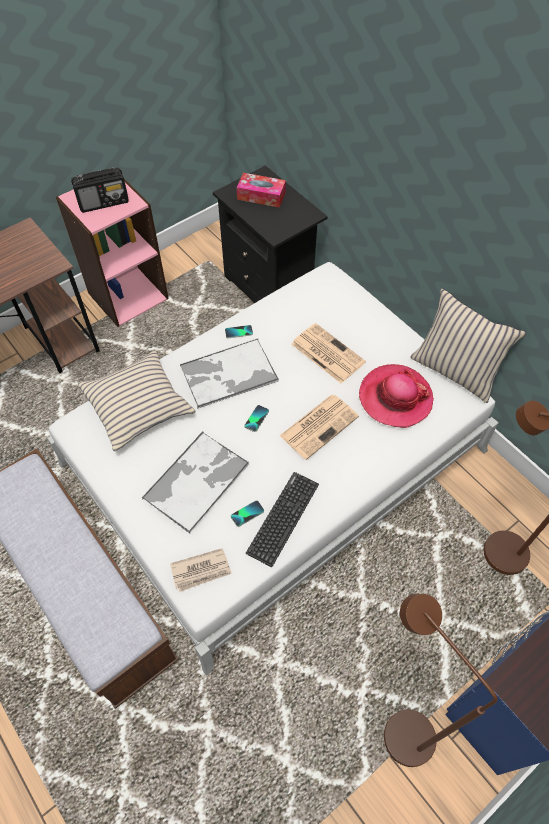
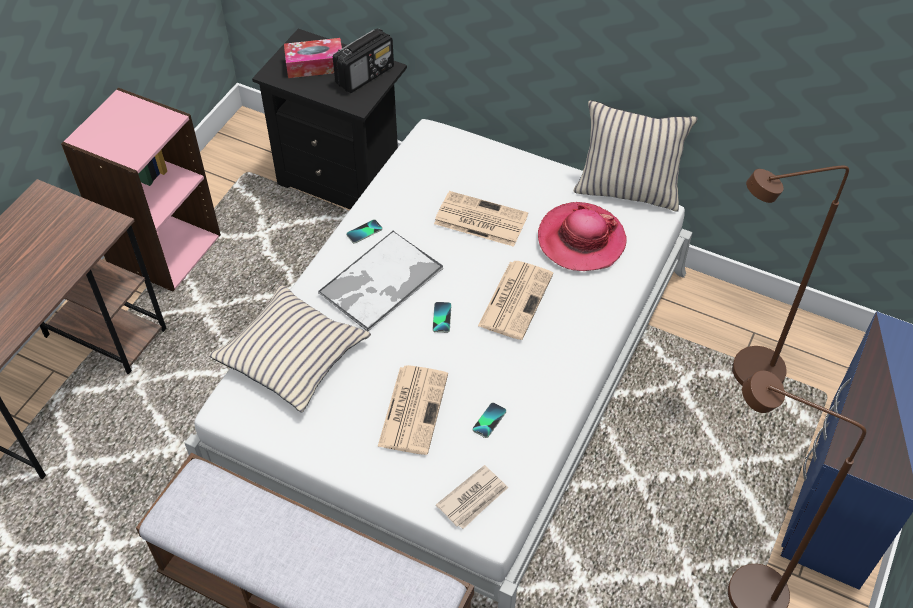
camera: 25 degrees left, 5 degrees down
(104, 202) = (130, 130): radio -> radio (365, 75)
(197, 480) = (413, 408): tray -> newspaper
(283, 518) = (530, 409): keyboard -> none

